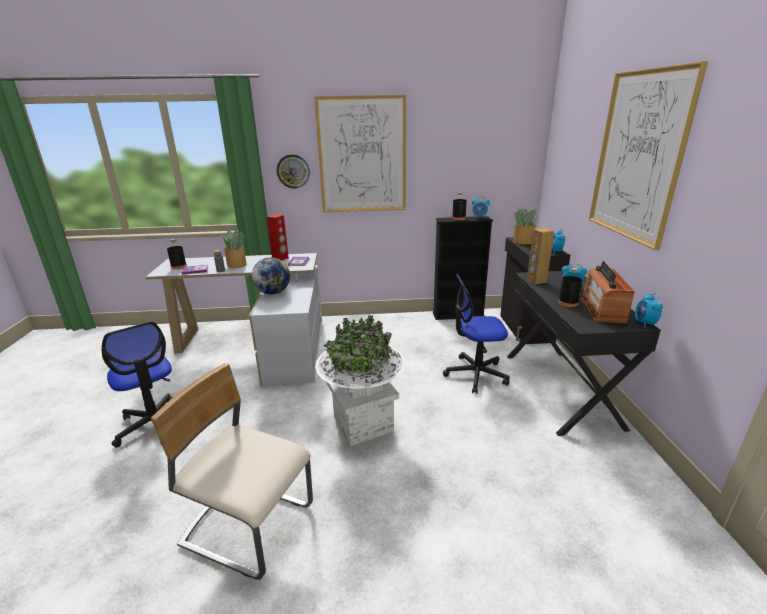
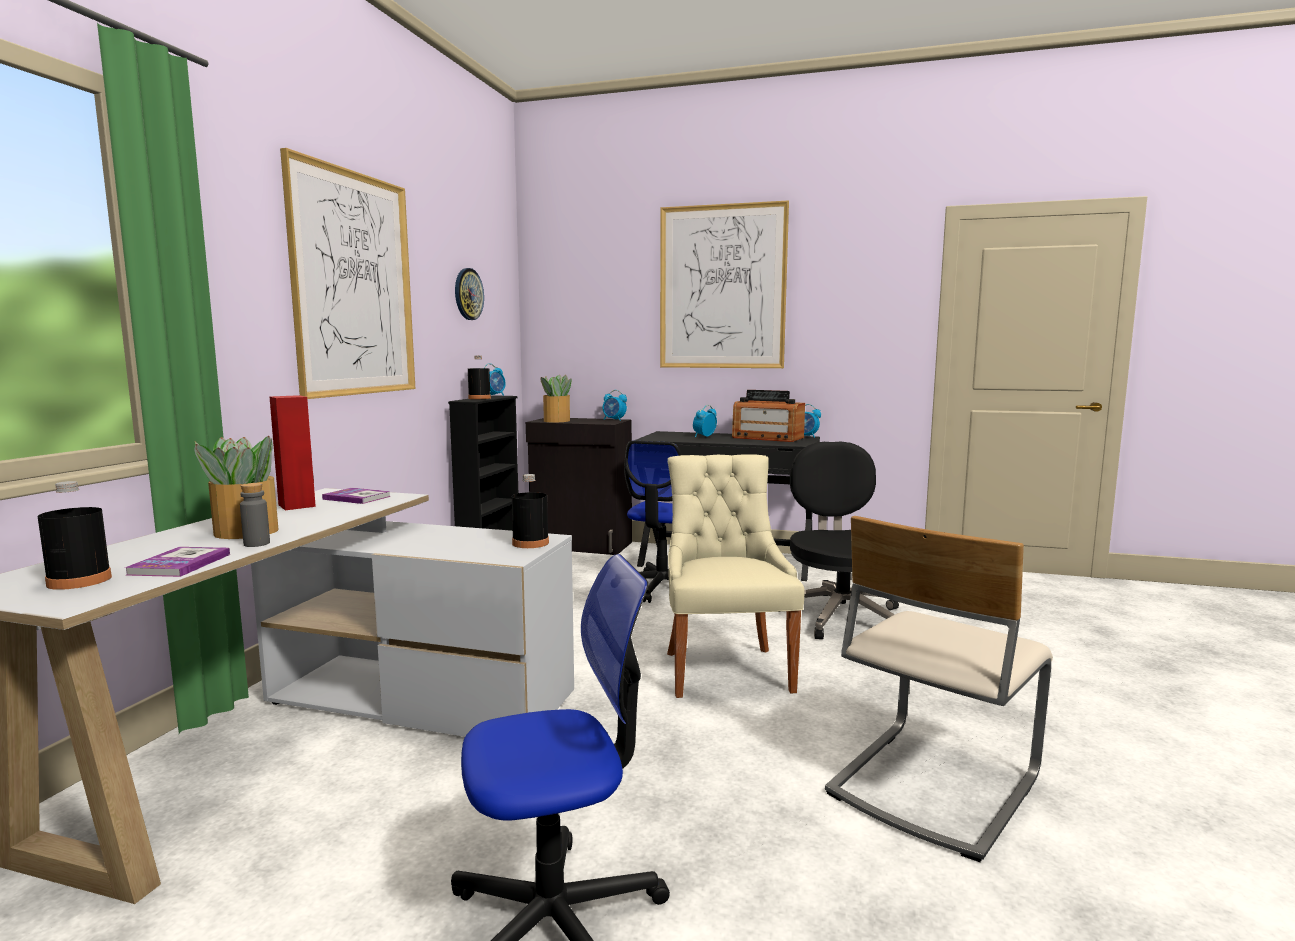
camera: 70 degrees left, 15 degrees down
(273, 292) = (426, 548): globe -> none
(293, 171) = (245, 304): wall clock -> wall clock (468, 294)
(363, 424) = (725, 669): white planter -> beige chair
(490, 463) = (839, 616): none -> black office chair
(536, 281) = (670, 439): brown speaker -> none
(568, 303) = (742, 441): black bottle -> black bottle (530, 543)

